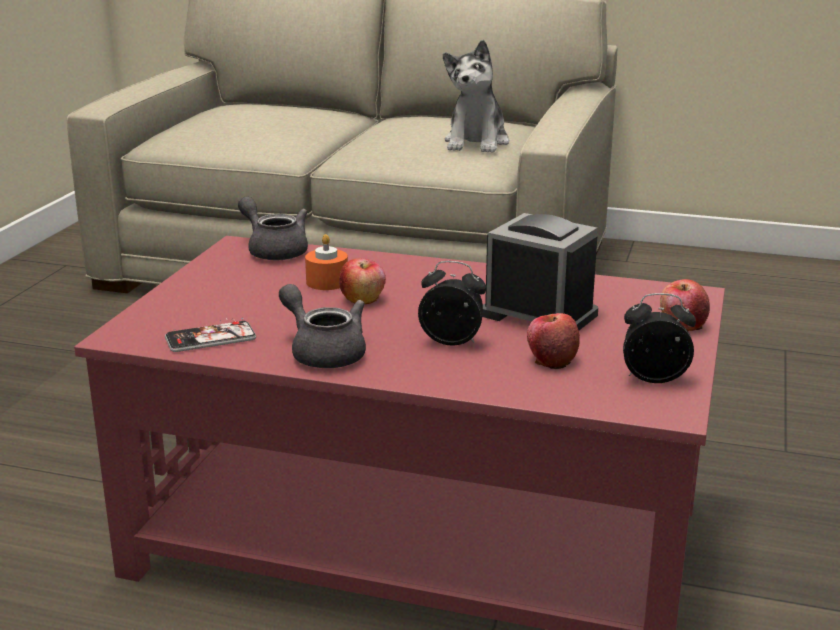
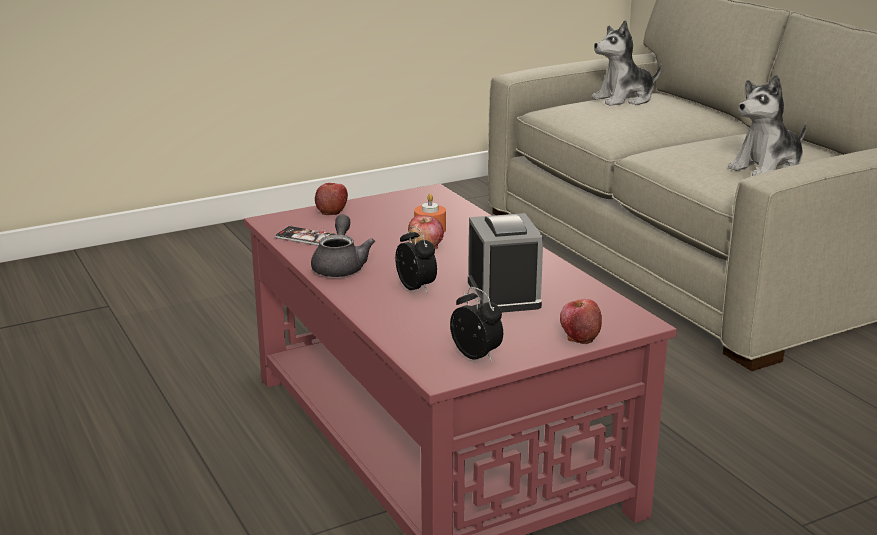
camera: 45 degrees right, 0 degrees up
(222, 114) = (624, 99): none -> plush toy
(274, 250) = (444, 201): grey teapot -> none
(551, 359) = (446, 320): apple -> apple (331, 211)

